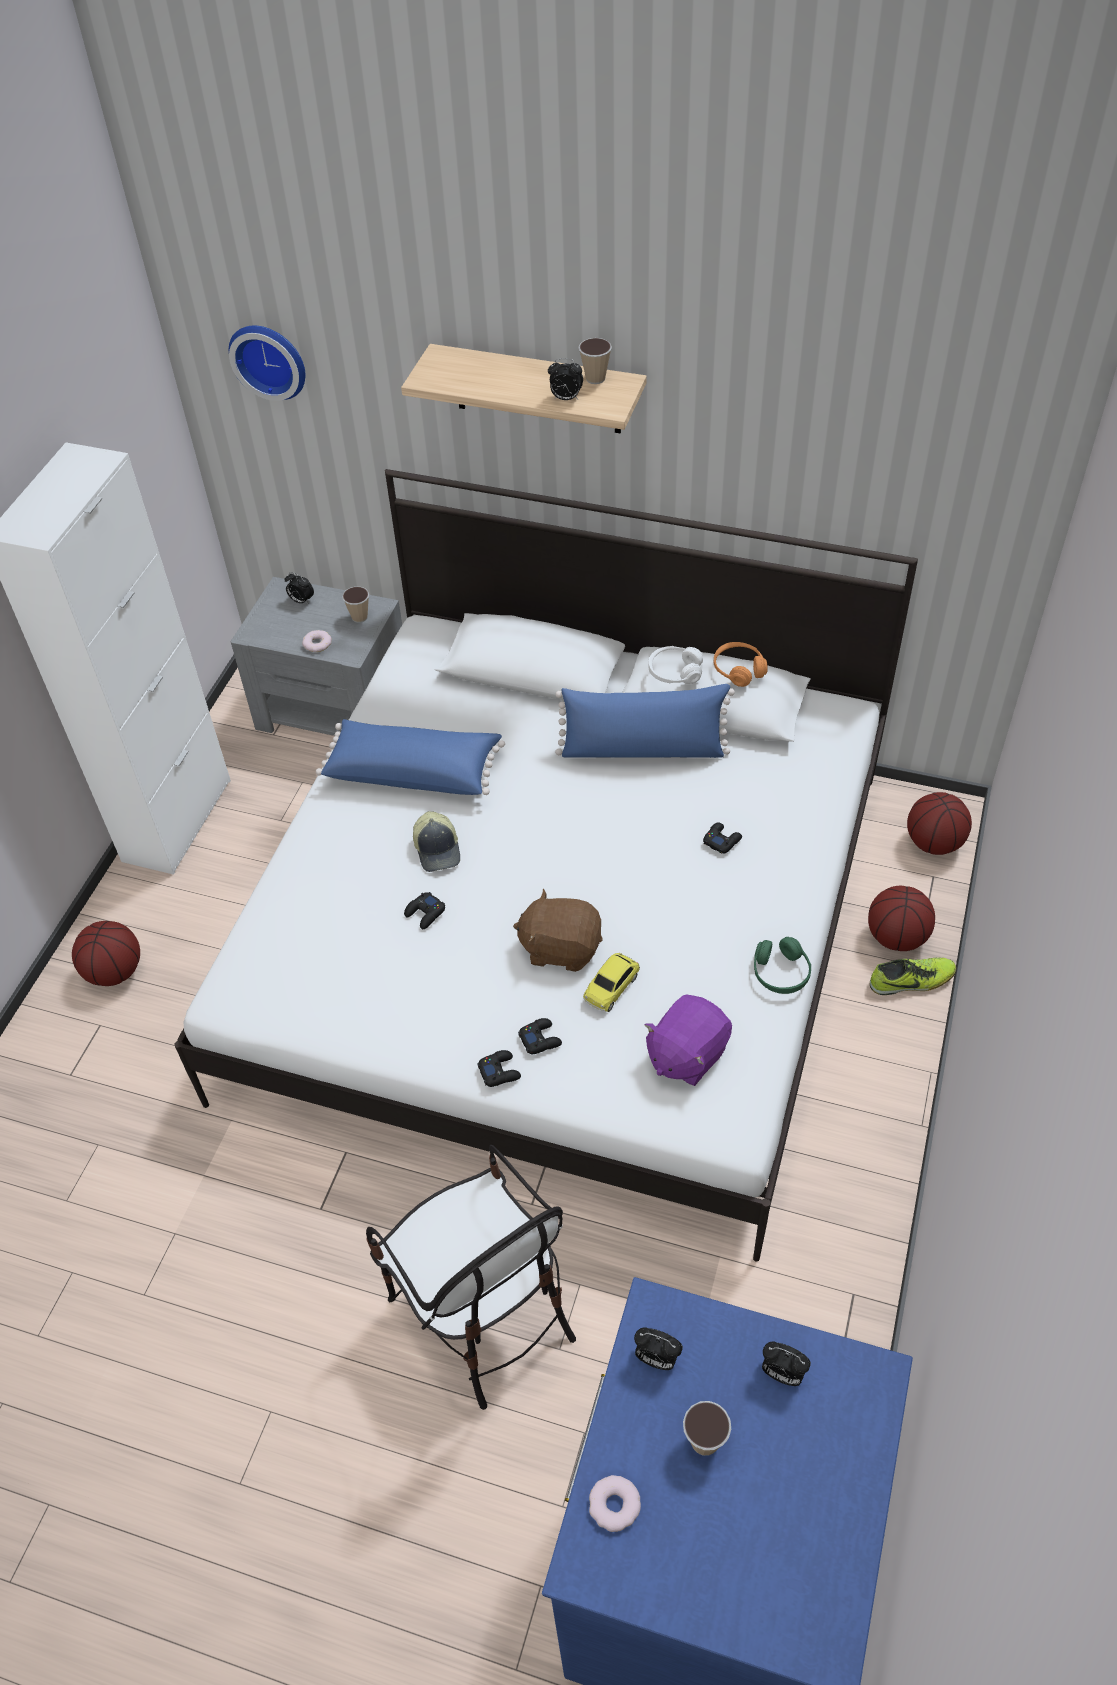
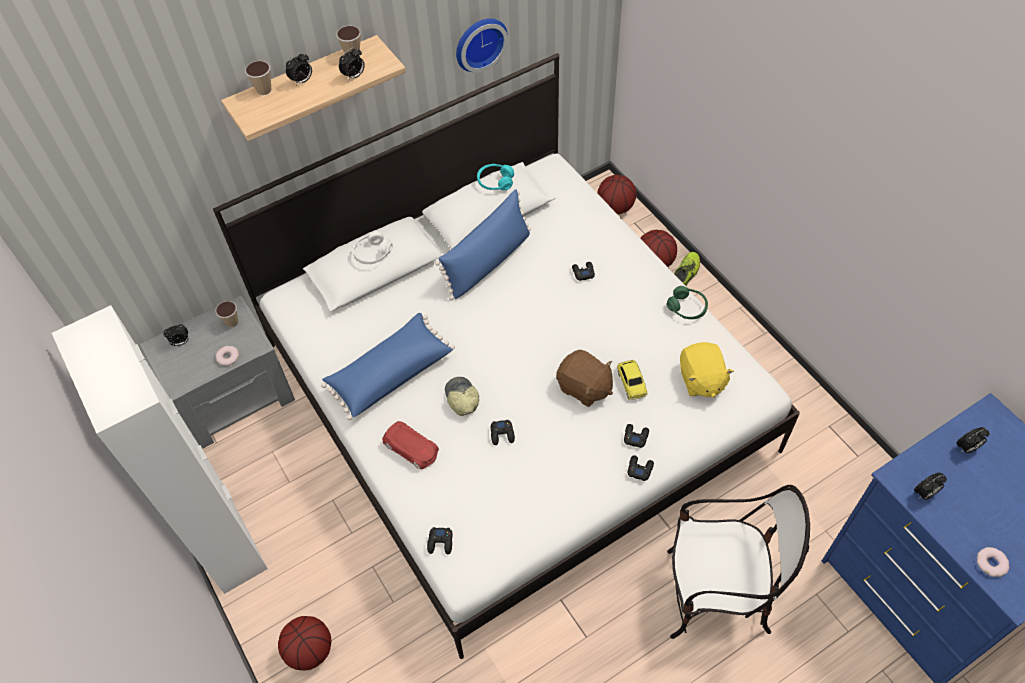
camera: 50 degrees left, 5 degrees up
(248, 951) = (440, 542): none -> black game controller
(270, 359) = (95, 185): wall clock -> wall clock (479, 42)
(338, 851) = (412, 448): none -> red toy car
(438, 849) = (461, 398): cap -> cap turned 135 degrees counterclockwise
(516, 372) = (302, 81): none -> alarm clock
(561, 947) = (584, 387): brown plush toy -> brown plush toy turned 105 degrees counterclockwise
(675, 672) = (467, 207): white headphones -> white headphones (372, 253)
(686, 1054) = (701, 380): purple plush toy -> yellow plush toy
(704, 1441) = (981, 503): cup -> cup (264, 90)
(739, 670) = (495, 182): orange headphones -> turquoise headphones

